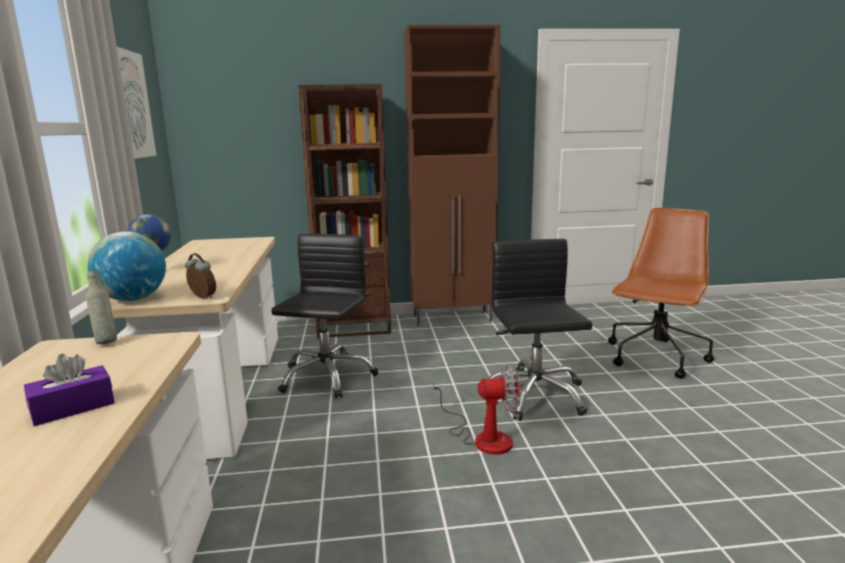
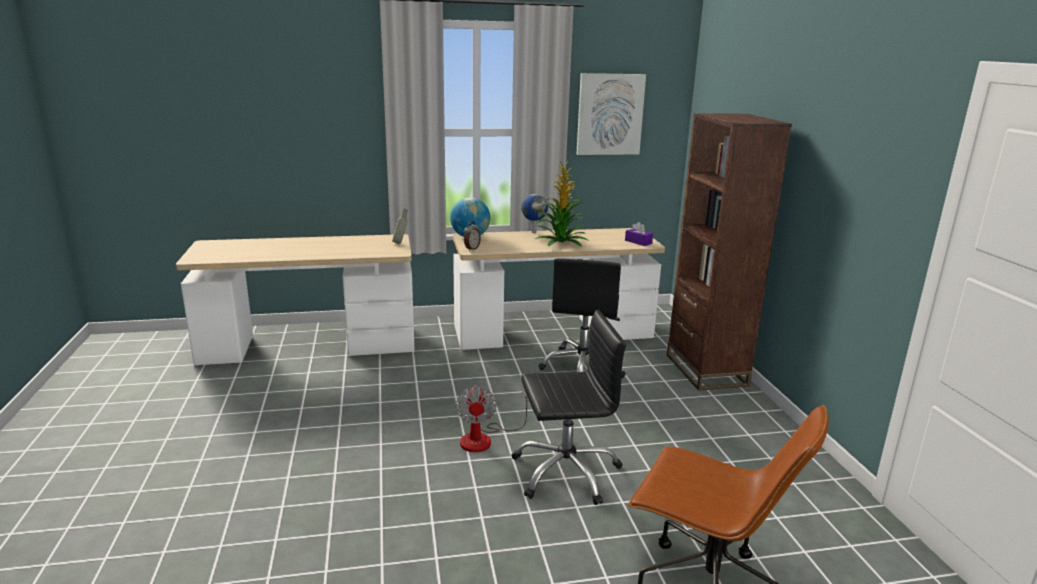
camera: 85 degrees right, 5 degrees up
(73, 407) = (329, 250): purple tissue box -> purple tissue box (638, 242)
(220, 262) = (561, 243): none -> potted plant
(326, 376) = (582, 367): black office chair -> black office chair turned 90 degrees clockwise
(453, 318) = (771, 428): brown cabinet -> none

